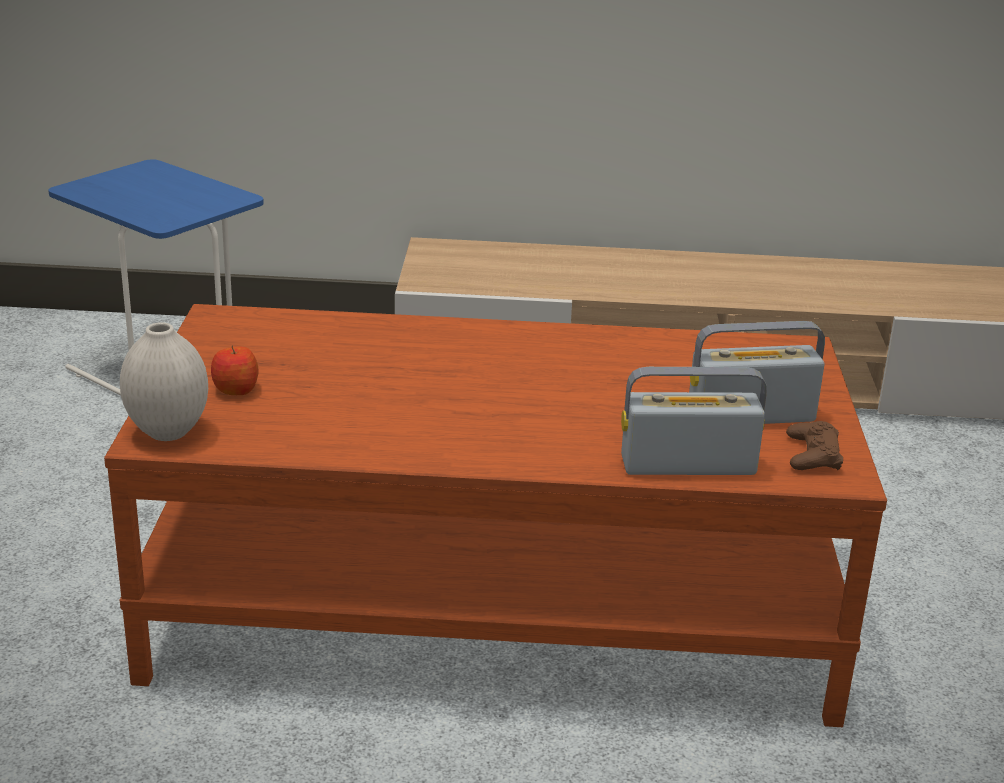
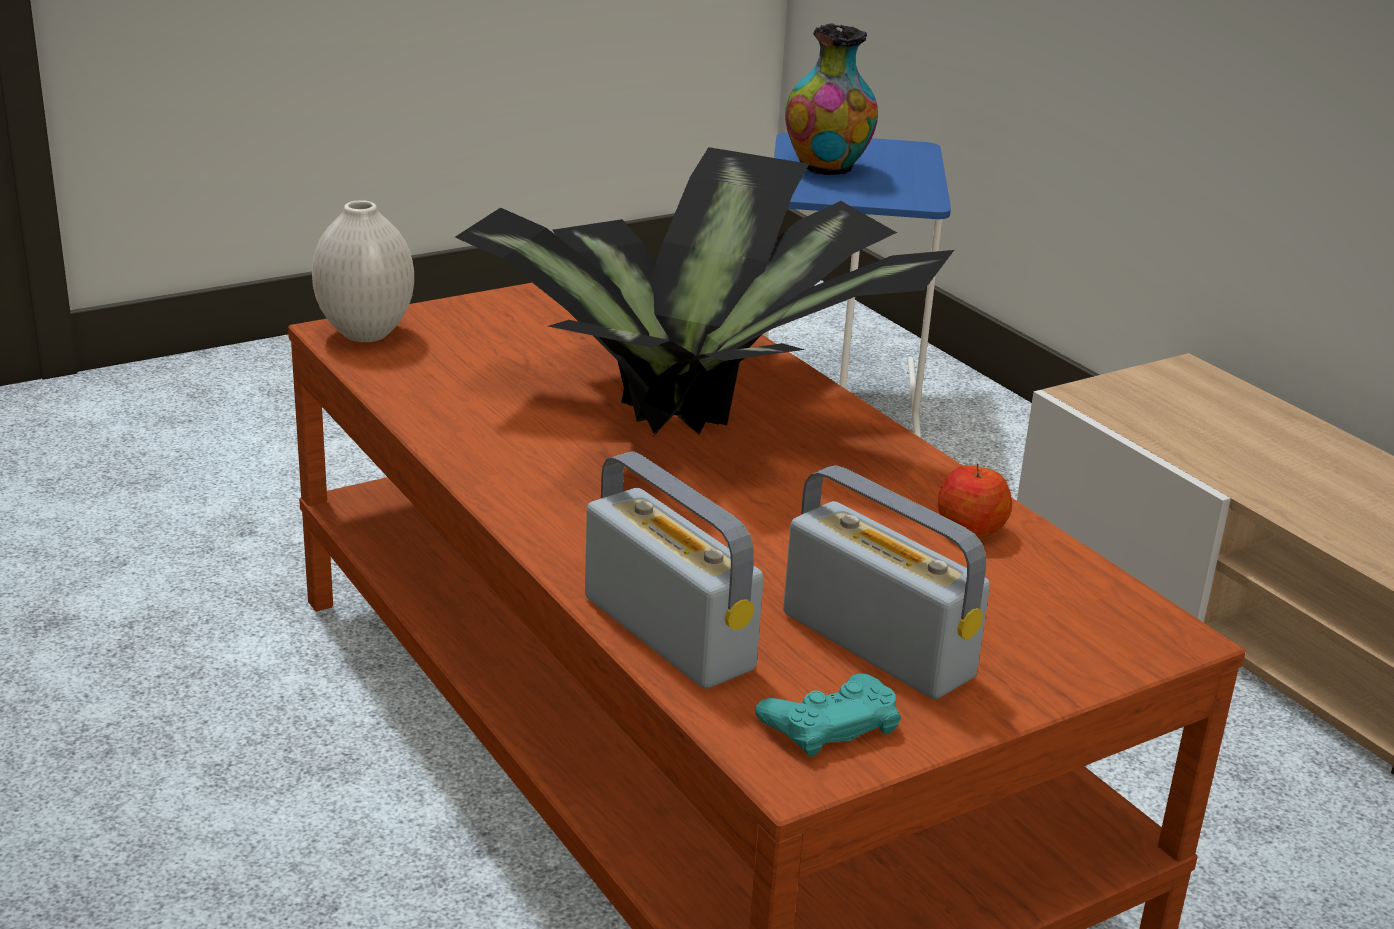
camera: 55 degrees right, 0 degrees up
(139, 201) = (827, 169): none -> vase
(235, 389) = (494, 334): apple -> apple (970, 529)
(435, 364) = (701, 408): none -> potted plant
(813, 454) = (829, 724): brown game controller -> turquoise game controller

